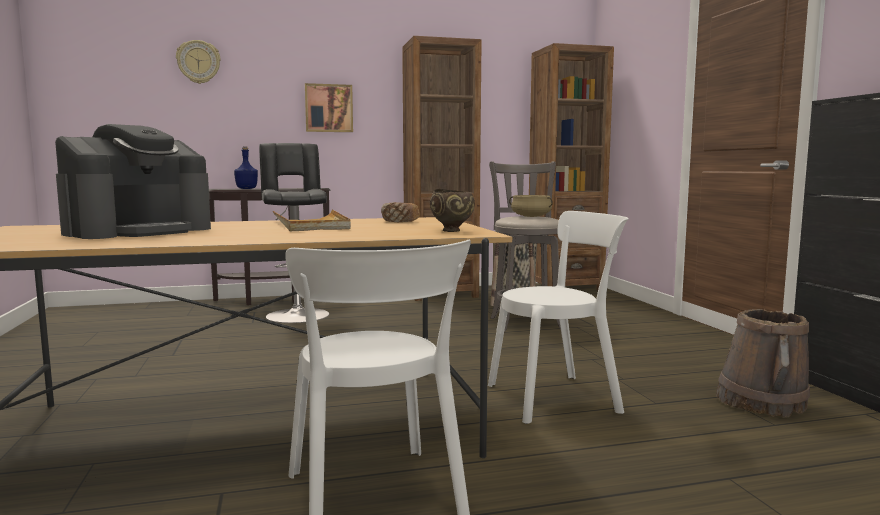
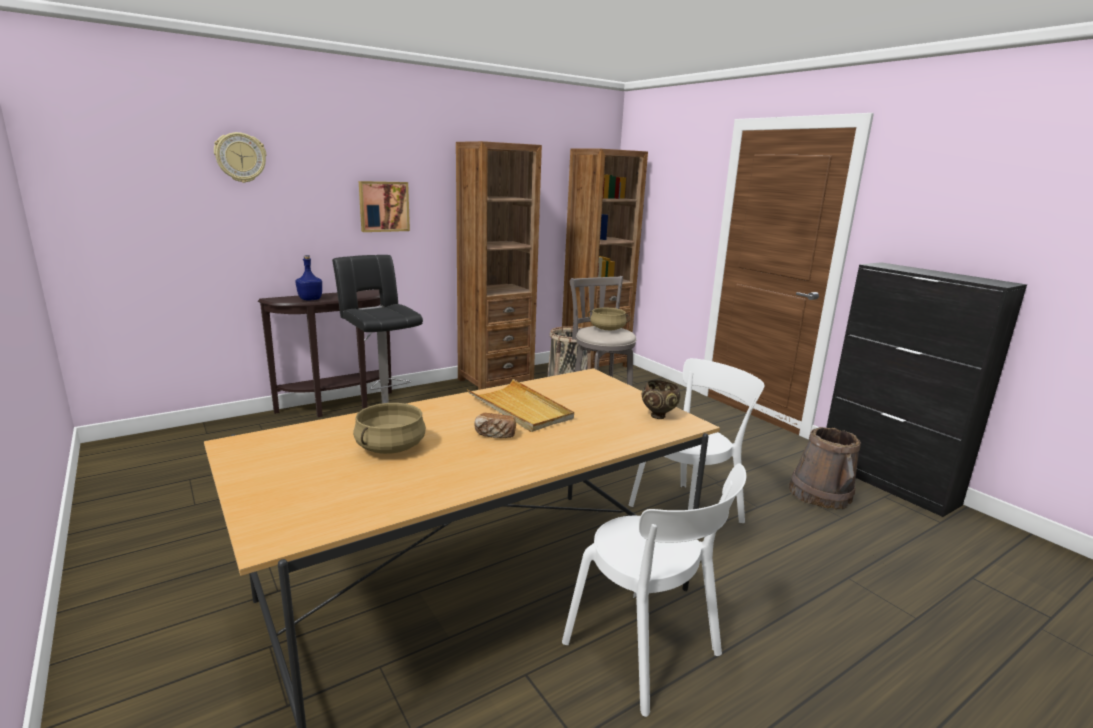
camera: 20 degrees left, 10 degrees up
(139, 231) = (390, 447): coffee machine -> beige cooking pot
(399, 222) = (579, 390): bread -> bread (495, 435)

